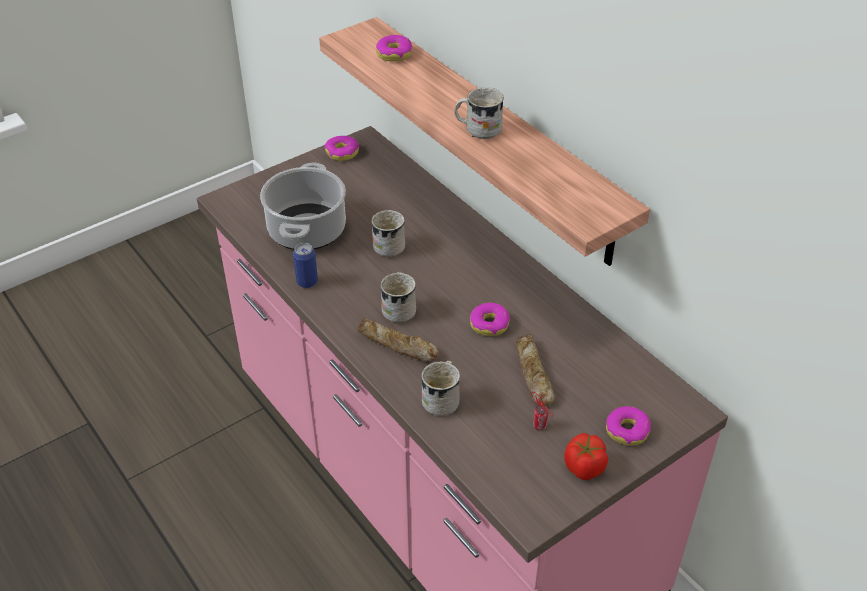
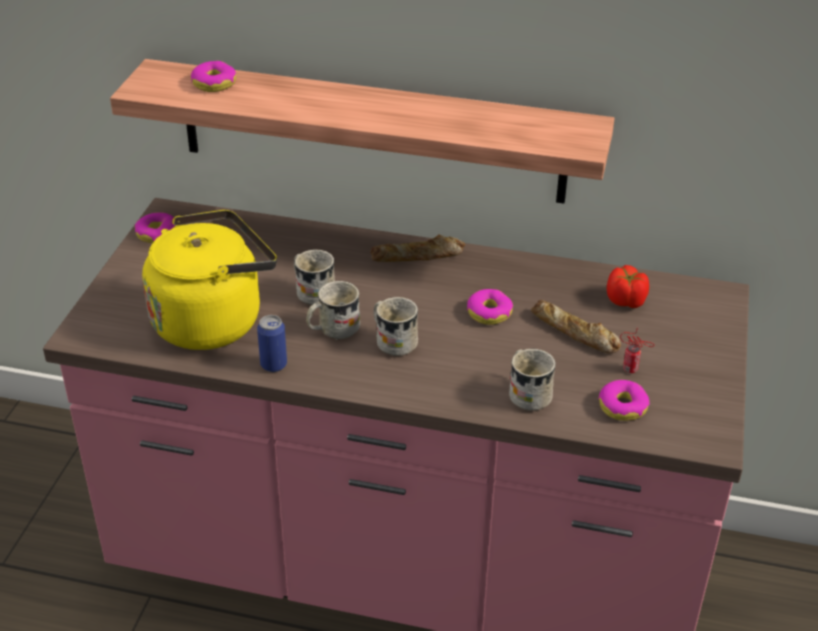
camera: 40 degrees left, 5 degrees down
(307, 231) = (213, 320): cooking pot -> yellow kettle
(397, 346) = (432, 373): bread -> bread (418, 256)
(478, 129) = (388, 115): white mug -> white mug (332, 330)
(584, 467) = (701, 380): tomato -> tomato (626, 300)
(627, 430) = (696, 334): donut -> donut (622, 406)

